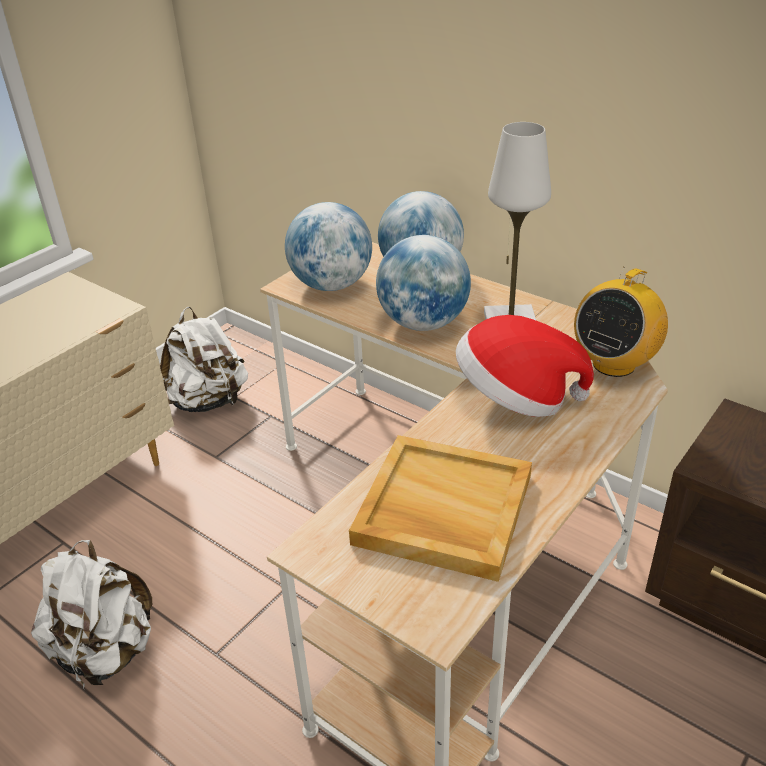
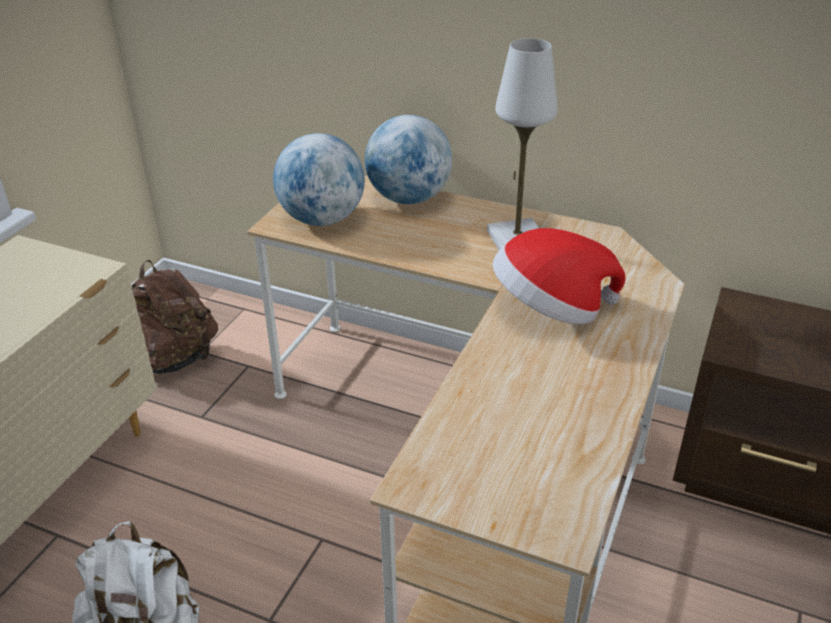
camera: 15 degrees left, 0 degrees up
(208, 401) = (174, 360): white backpack -> brown backpack
(423, 323) = (431, 248): globe -> none
(442, 510) = (524, 426): beige tray -> none
(614, 364) = (627, 266): radio -> none

